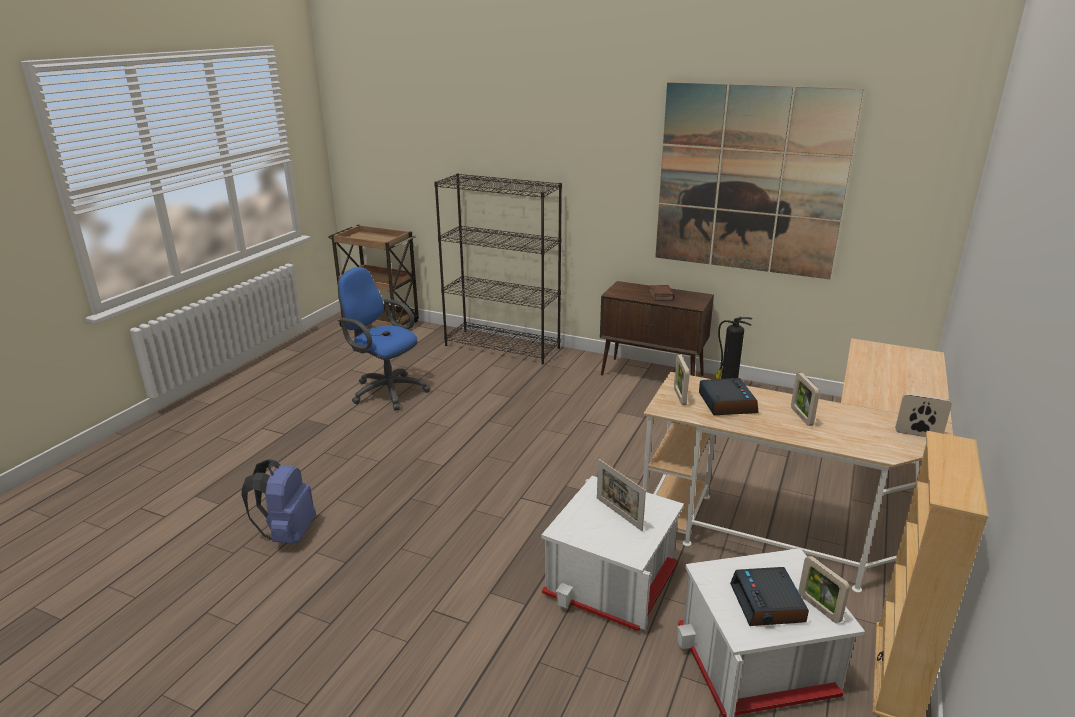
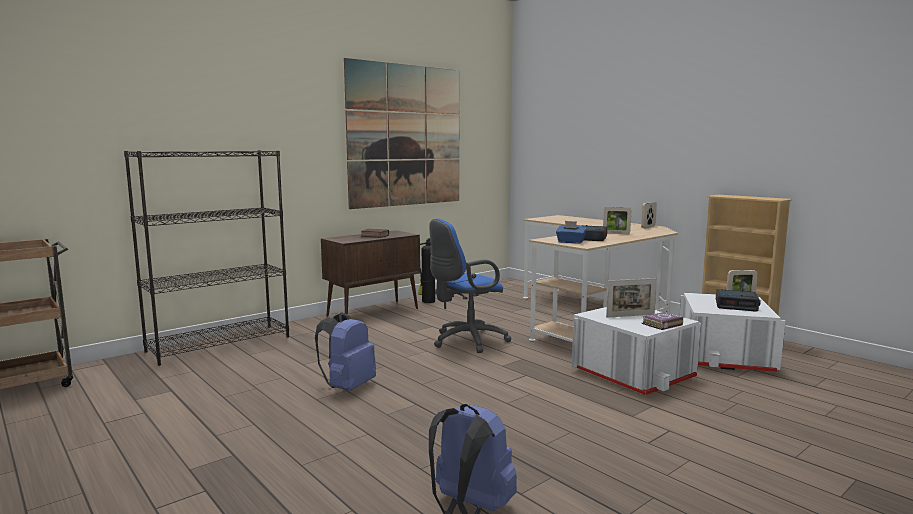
camera: 65 degrees left, 15 degrees down
(386, 391) = (208, 409): blue office chair -> blue office chair (466, 341)
(456, 425) = (347, 387): none -> blue backpack
(599, 540) = (660, 324): none -> book
(679, 397) = (570, 242): picture frame -> blue tissue box

